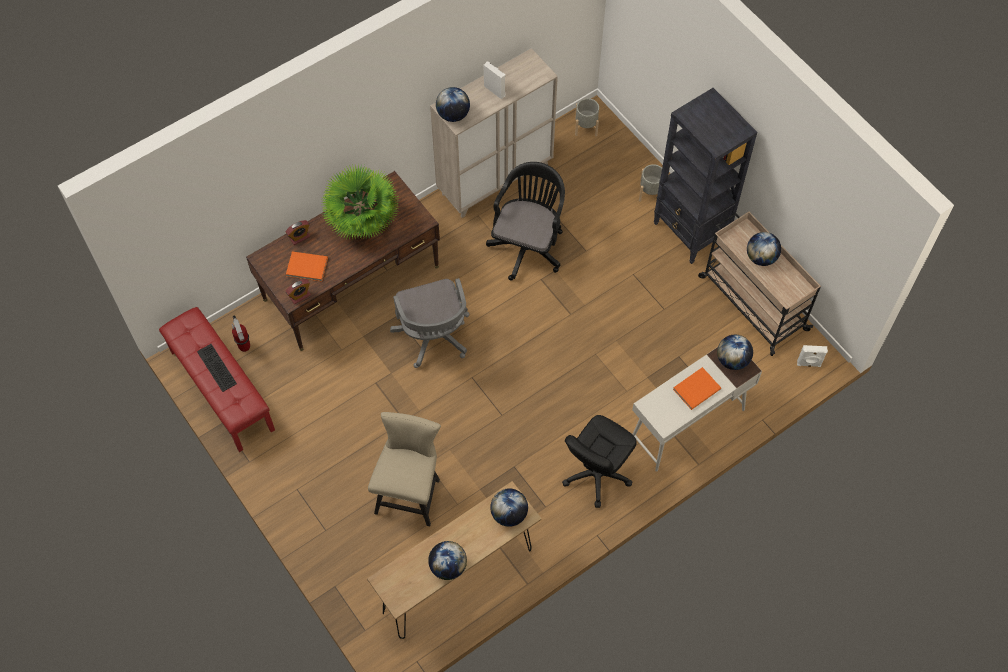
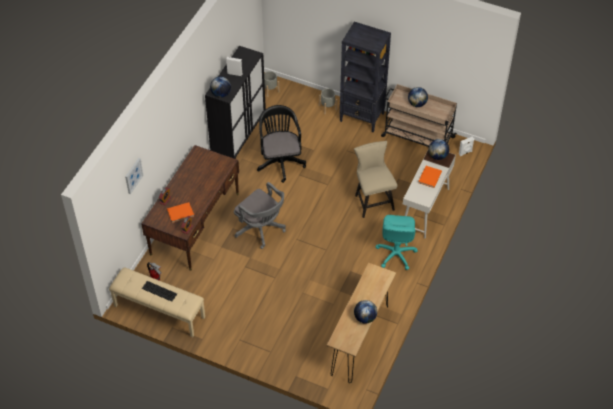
camera: 30 degrees left, 10 degrees down
(221, 390) = (159, 311): red bench -> beige bench
(234, 190) = (133, 175): none -> picture
(363, 224) = (196, 178): potted plant -> none
(410, 492) = (303, 310): beige chair -> beige chair (372, 200)
(495, 179) = (239, 137): beige cabinet -> black cabinet
(509, 514) = (378, 278): globe -> none
(596, 474) = (395, 254): black office chair -> turquoise office chair

